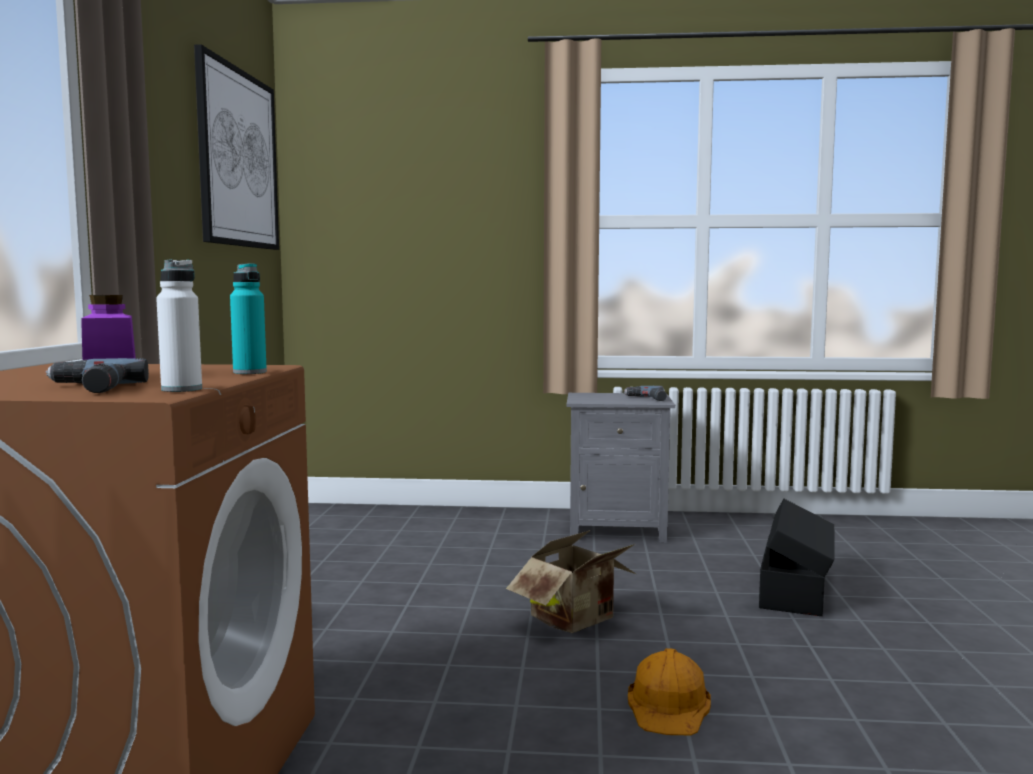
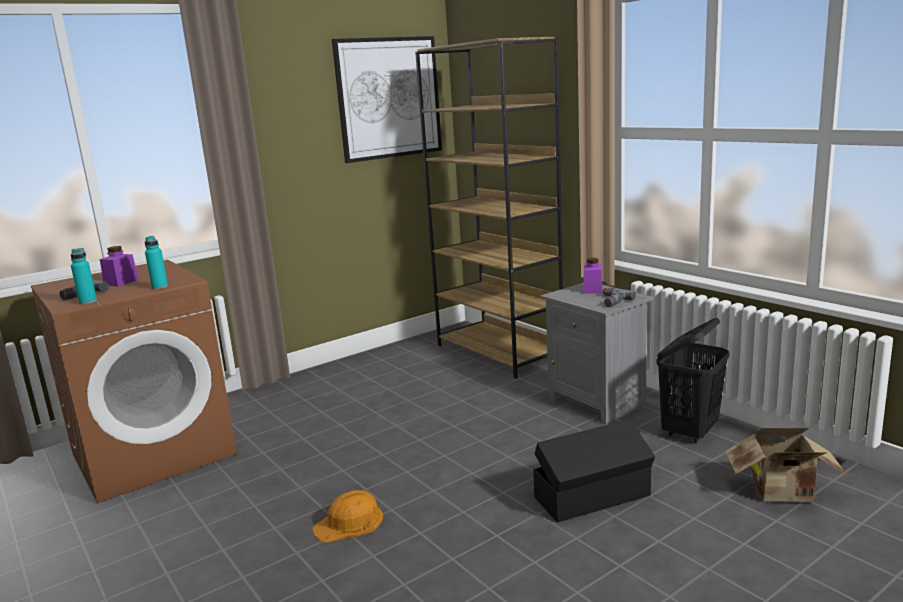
camera: 50 degrees right, 10 degrees up
(181, 389) = (88, 302): white bottle -> turquoise bottle
(414, 518) = (499, 352): none -> brown bookcase
(578, 620) = (423, 457): cardboard box -> cardboard box (784, 493)
(599, 395) = (592, 290): none -> purple jar
(736, 528) = (690, 432): none -> black laundry basket

